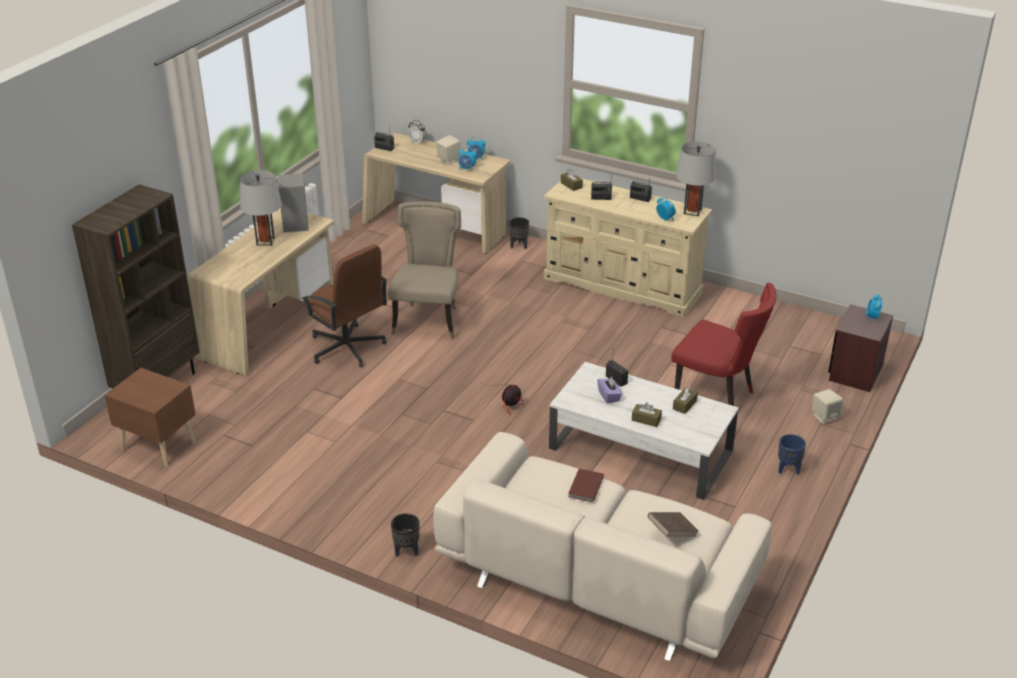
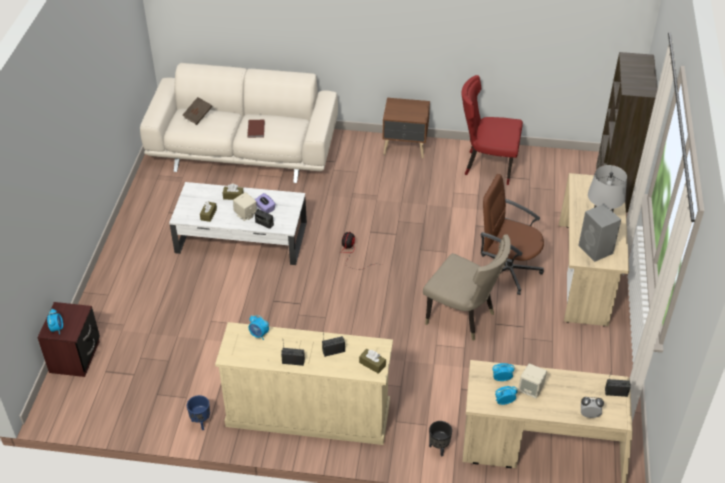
camera: 160 degrees right, 10 degrees up
(158, 445) = (563, 162): brown nightstand -> brown nightstand (405, 148)
(406, 551) = (361, 139): black planter -> none
(428, 320) = (463, 317): beige chair -> beige chair turned 45 degrees counterclockwise
(692, 211) = (234, 354): grey table lamp -> none
(717, 396) = (192, 300): red chair -> red chair (487, 165)
(788, 470) = (132, 248): blue planter -> blue planter (200, 422)
(825, 417) = (104, 302): beige speaker -> beige speaker (245, 215)

